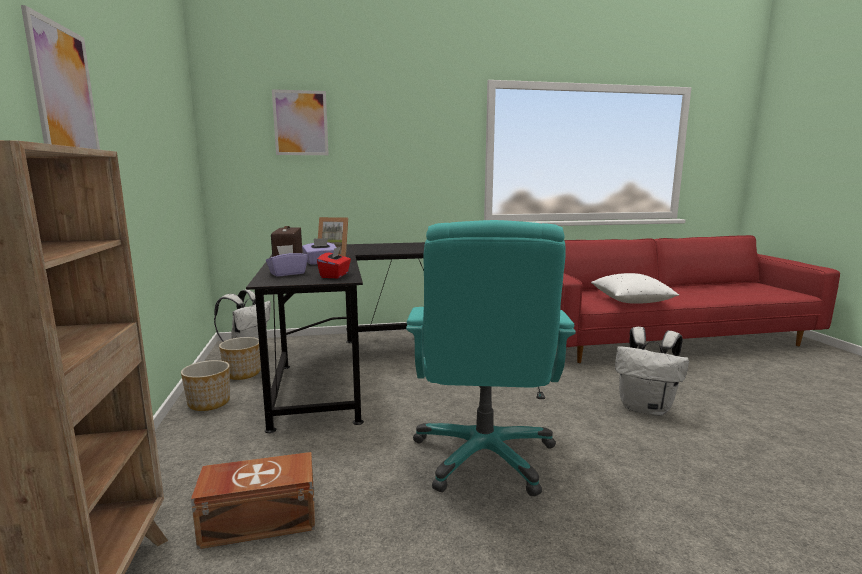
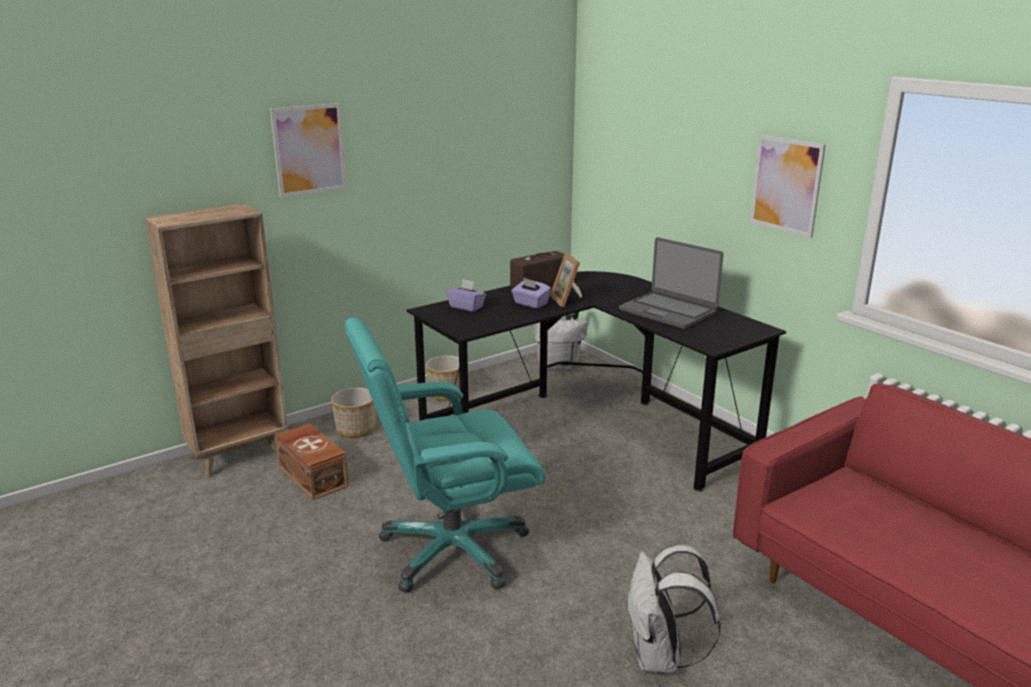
camera: 65 degrees right, 10 degrees up
(242, 373) = (510, 383): planter -> planter (356, 429)
(300, 123) = (653, 121): picture -> picture (786, 185)
(335, 275) = (477, 324): red tissue box -> none
(398, 248) = (668, 311): none -> laptop
(631, 301) = (883, 544): white pillow -> none

